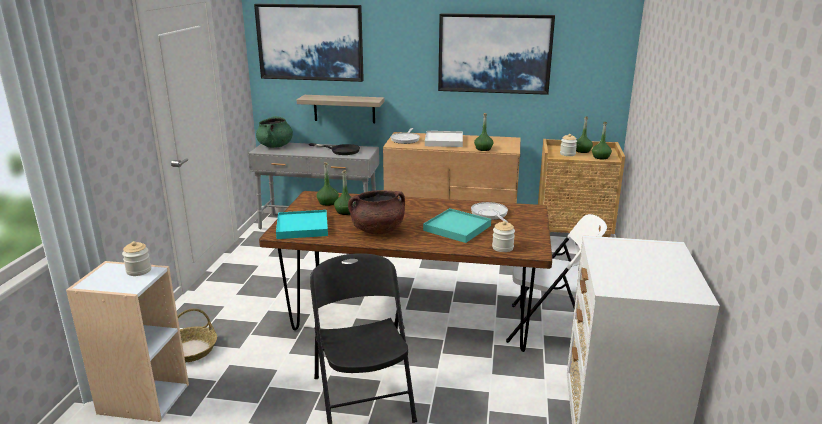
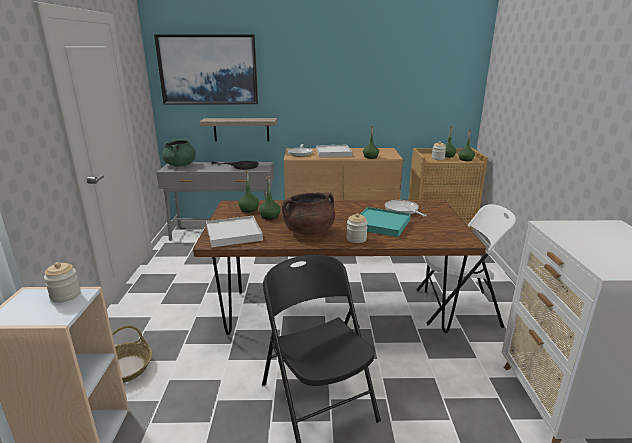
camera: 10 degrees left, 0 degrees up
(302, 227) = (234, 233): turquoise tray -> white tray
(494, 53) = (372, 76): picture -> none
(502, 248) = (434, 239): jar -> jar (356, 239)

